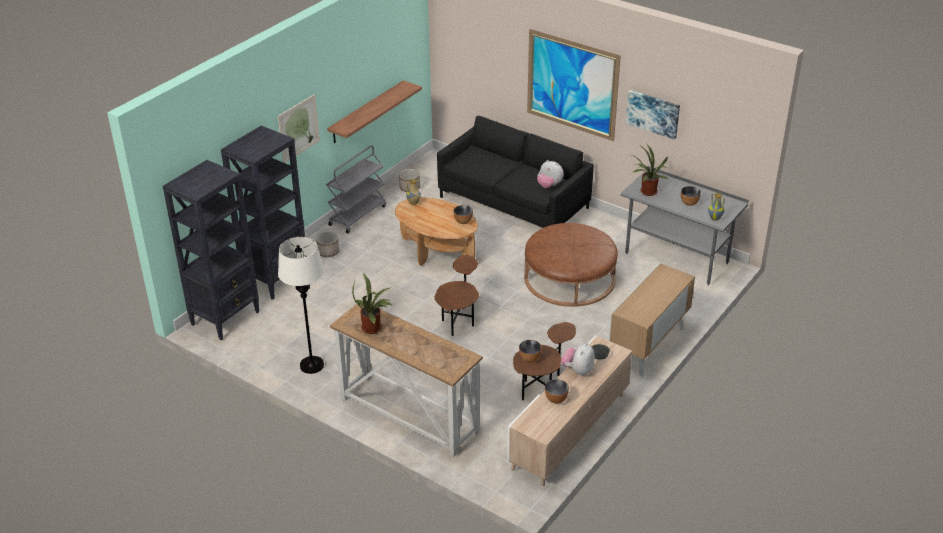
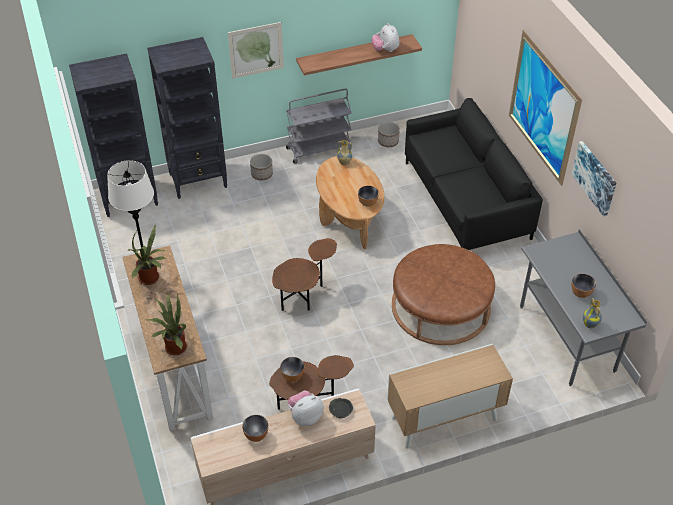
camera: 35 degrees right, 10 degrees up
(549, 185) = (482, 202): plush toy -> plush toy (385, 50)
(647, 192) = (549, 259): potted plant -> potted plant (173, 347)

